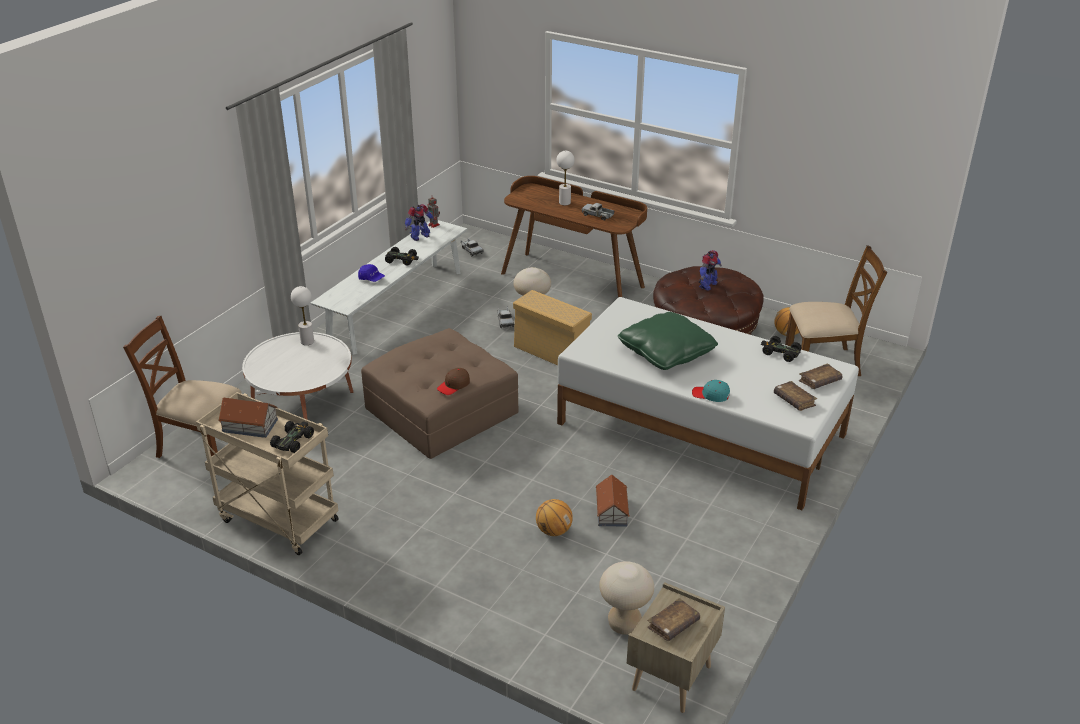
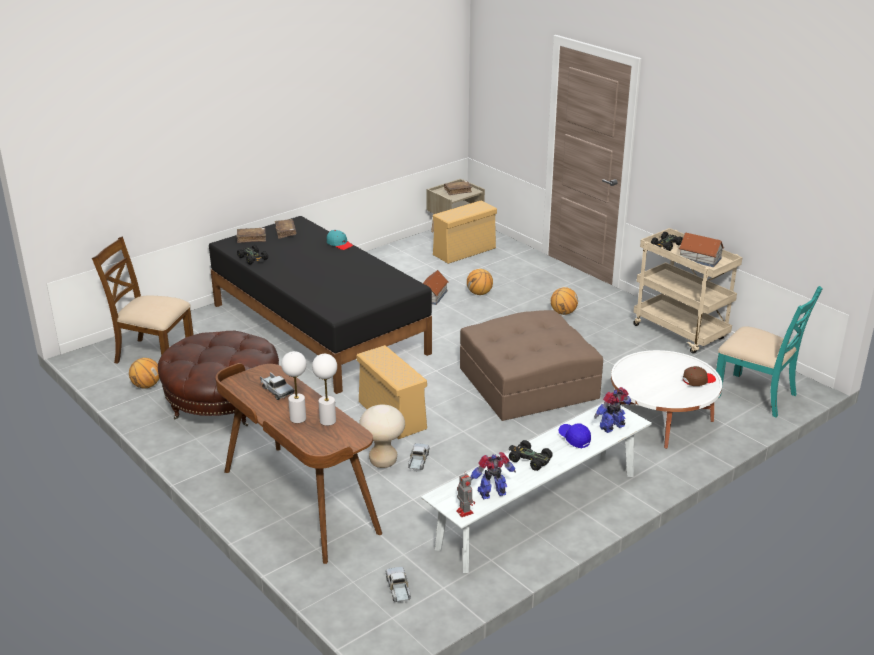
camera: 160 degrees left, 5 degrees down
(201, 446) = (756, 395): brown chair -> turquoise chair
(307, 341) = (655, 396): white table lamp -> white table lamp (328, 421)
(432, 521) = (563, 313): none -> basketball
(454, 385) = (524, 315): brown cap -> brown cap (698, 380)
(624, 624) = (465, 251): beige stool -> beige storage box
(666, 352) = (342, 273): green pillow -> none
(701, 430) = (319, 328): white bed -> black bed
(707, 285) = (218, 352): toy robot -> toy robot (612, 427)

